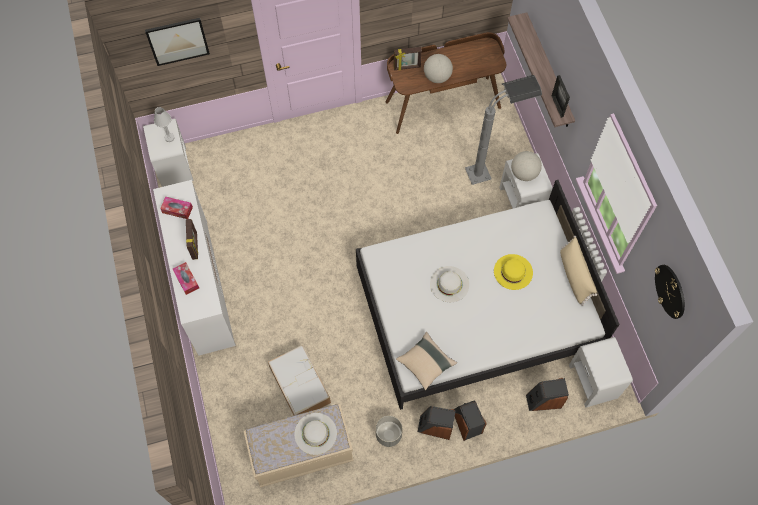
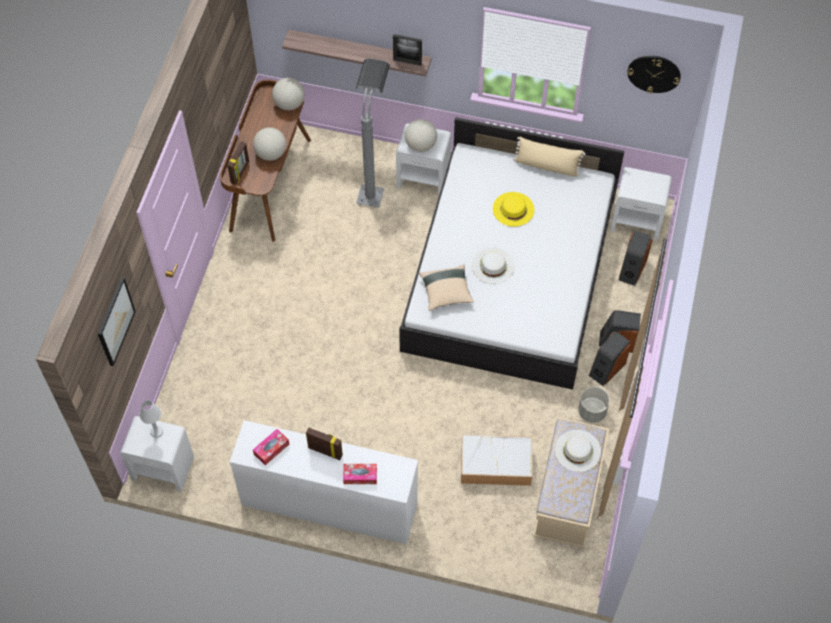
camera: 60 degrees left, 5 degrees down
(425, 363) = (560, 326): beige pillow -> beige pillow (446, 292)
(490, 64) = (289, 104): none -> globe

